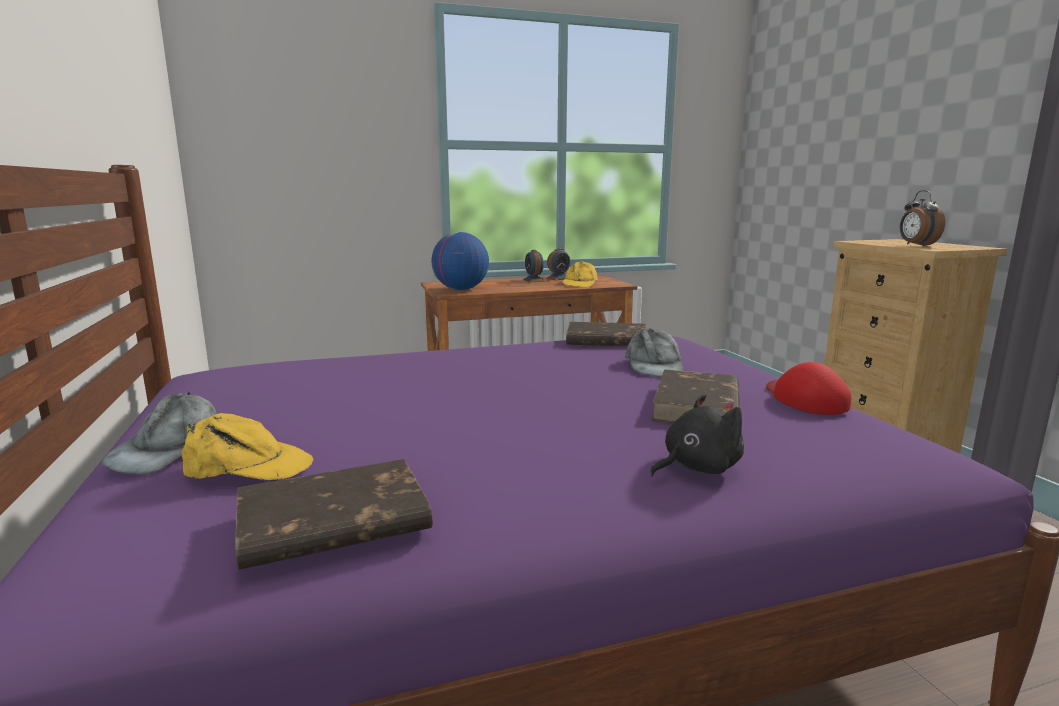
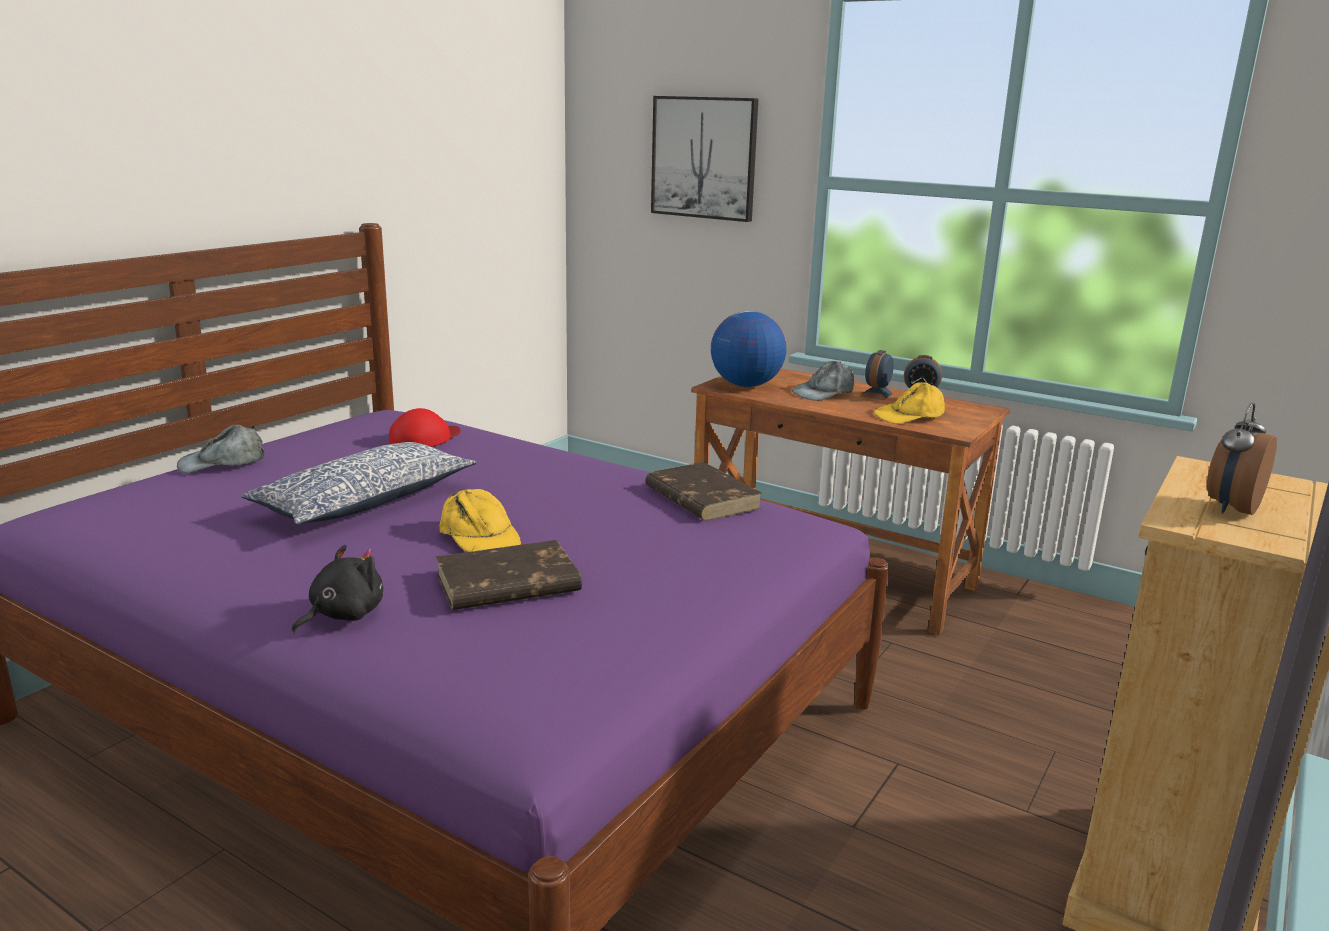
camera: 50 degrees right, 5 degrees up
(248, 466) = (208, 489): yellow cap -> yellow cap (479, 536)
(331, 522) = (148, 535): brown book -> none
(337, 129) = (704, 158): none -> picture
(440, 413) = (364, 502): none -> pillow
(653, 366) = (625, 539): grey cap -> grey cap (824, 392)
(697, 467) = (342, 615): black plush toy -> black plush toy turned 75 degrees counterclockwise
(804, 399) = (608, 630): red cap -> red cap (425, 439)

